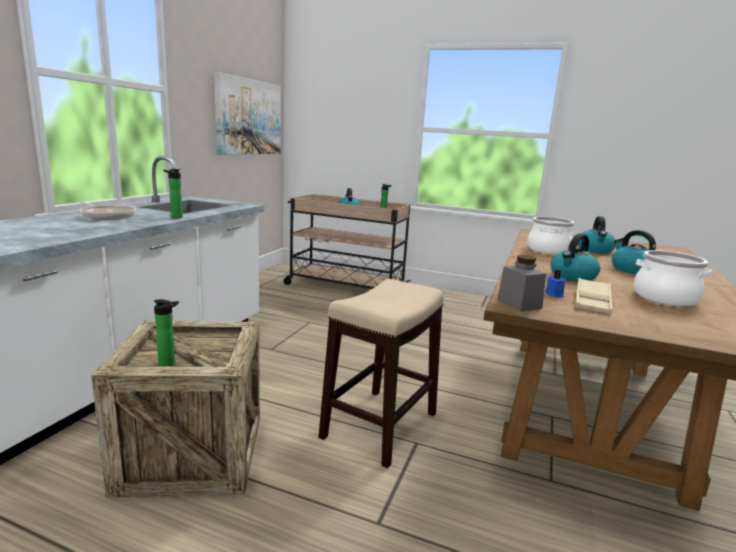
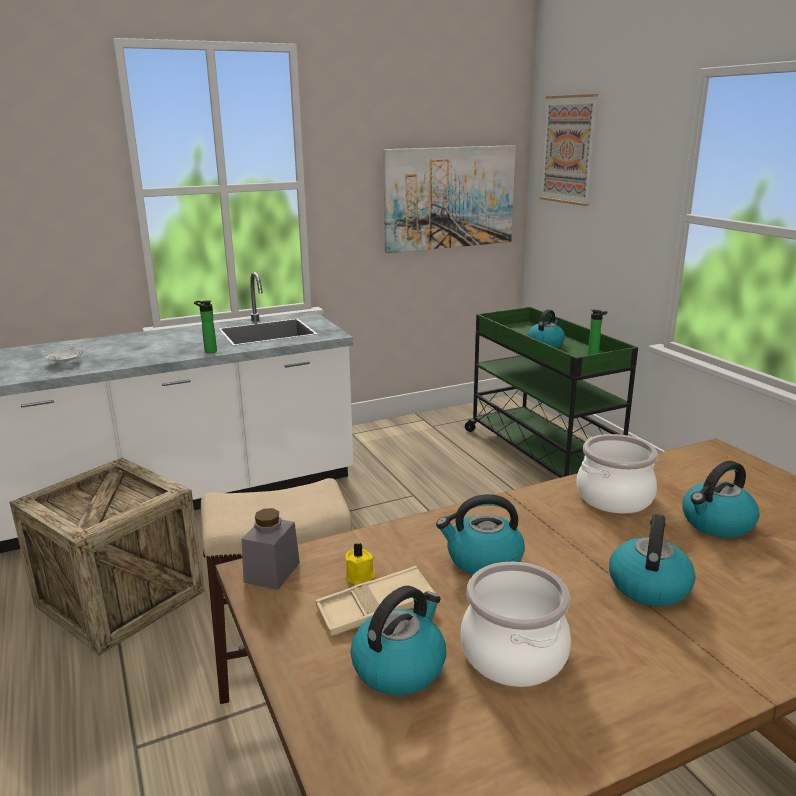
camera: 45 degrees right, 5 degrees up
(38, 234) = (66, 362): none -> white plate
(107, 216) = (162, 342): frying pan -> none
(169, 364) = (70, 510): bottle -> none
(322, 91) = (568, 150): none -> picture
(345, 287) = (540, 454): beige cart -> green cart
(554, 294) = (360, 577): blue candle -> yellow candle
(654, 313) = (399, 666): none -> kettle

